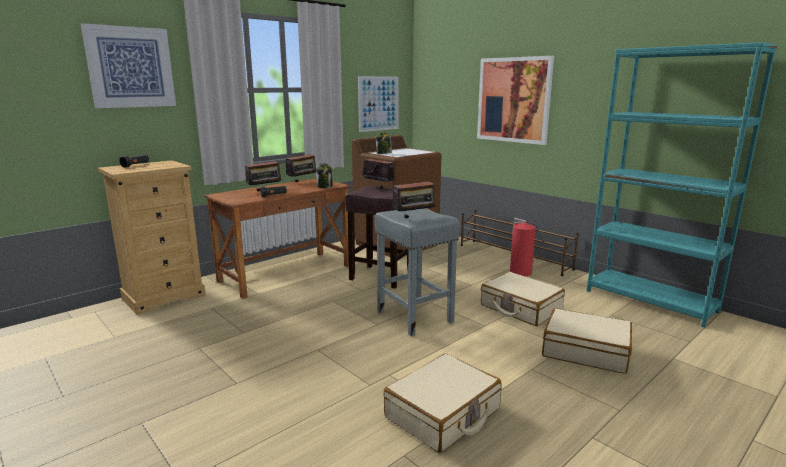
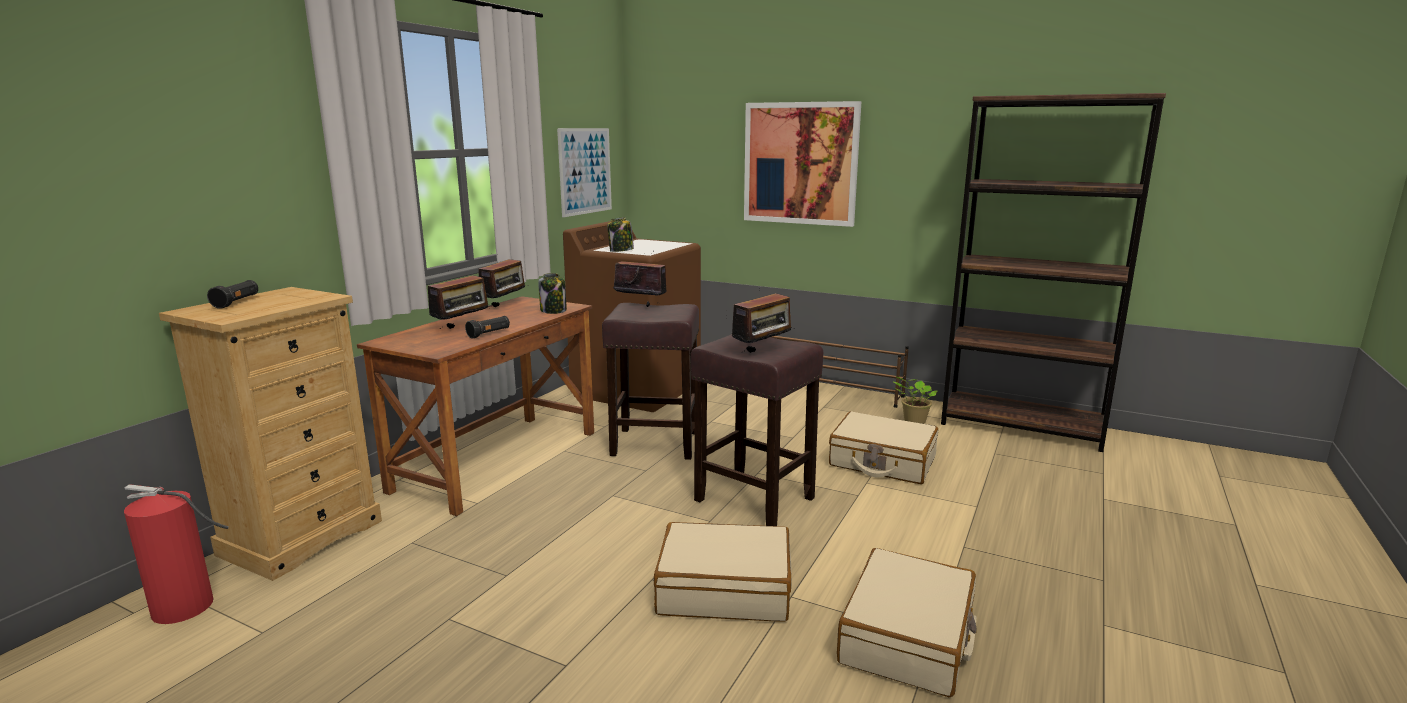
camera: 20 degrees left, 0 degrees up
(131, 67) = (210, 117): picture -> none
(413, 316) = (752, 499): grey stool -> brown stool
(521, 272) = (843, 409): fire extinguisher -> fire extinguisher (185, 607)
(567, 286) = (913, 421): none -> potted plant
(585, 351) = (1005, 508): beige suitcase -> beige suitcase (724, 588)
(650, 301) = (1021, 427): turquoise bookcase -> brown bookcase

